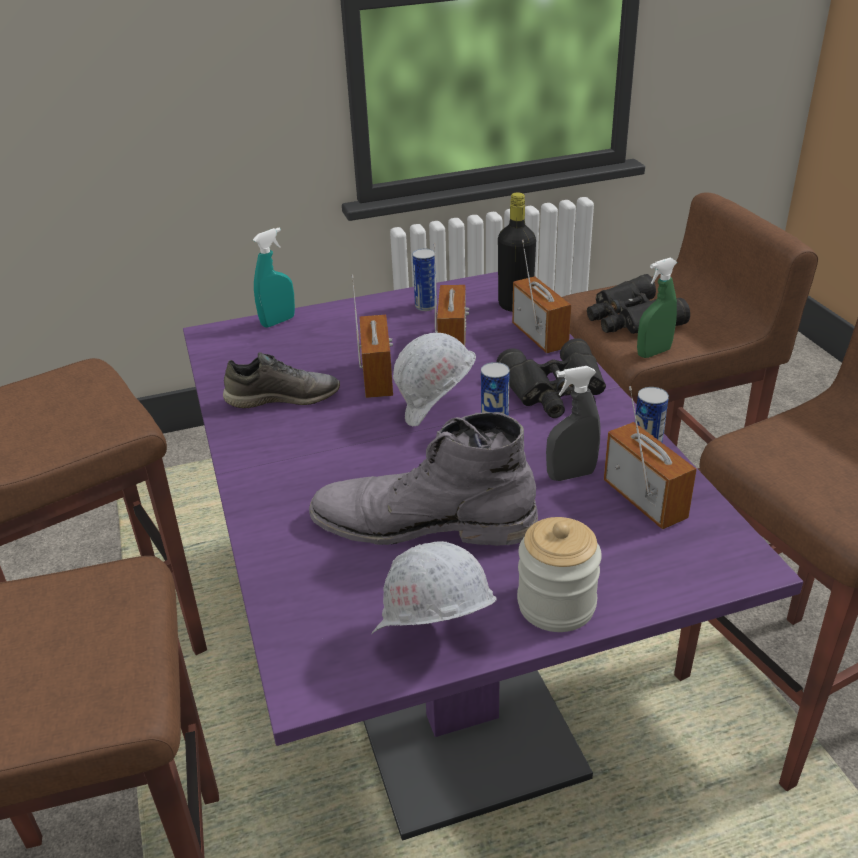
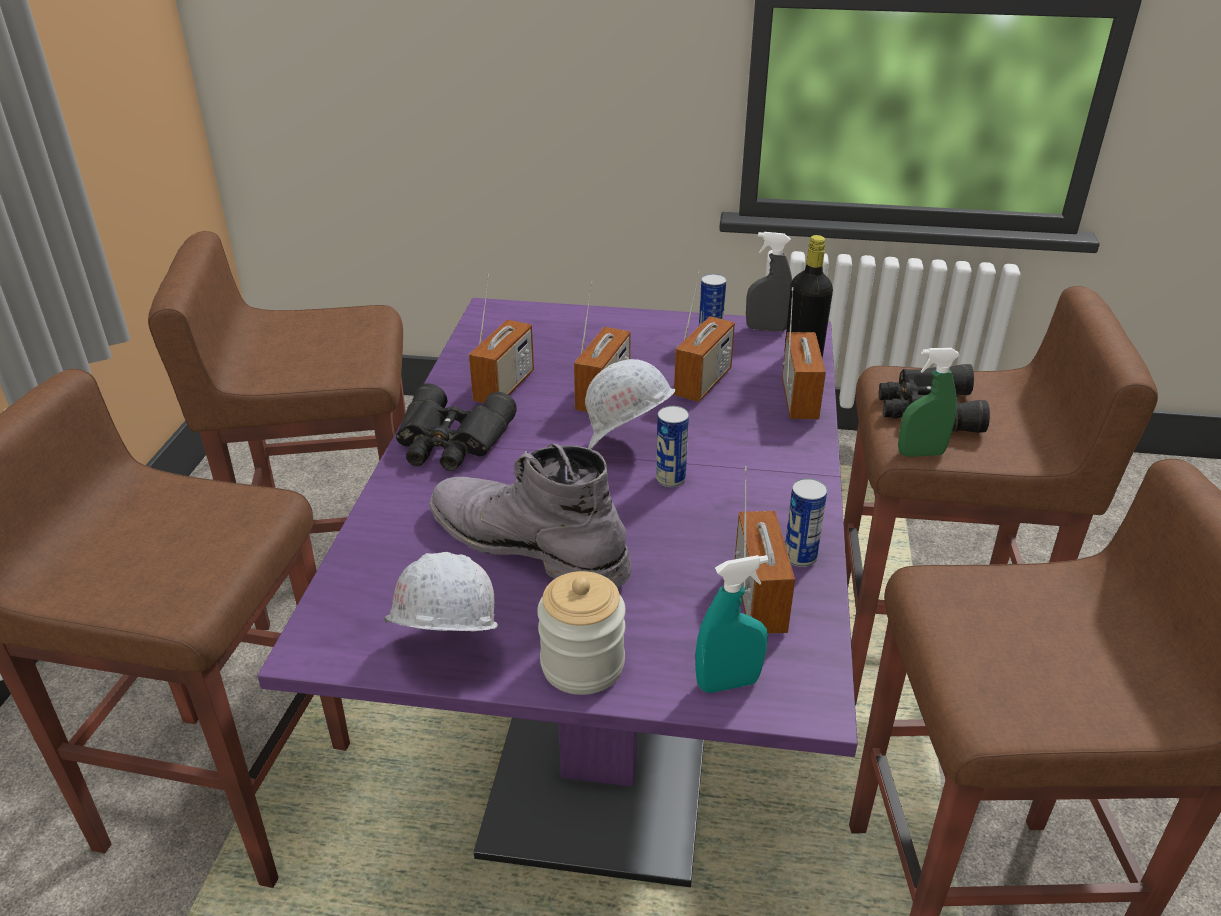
camera: 25 degrees right, 0 degrees up
(278, 321) = (559, 314): turquoise spray bottle -> turquoise spray bottle (728, 683)
(283, 397) = (504, 387): grey shoe -> radio
(556, 392) = (766, 461): black binoculars -> black binoculars (451, 441)
(571, 475) = (707, 548): grey spray bottle -> grey spray bottle (766, 329)

